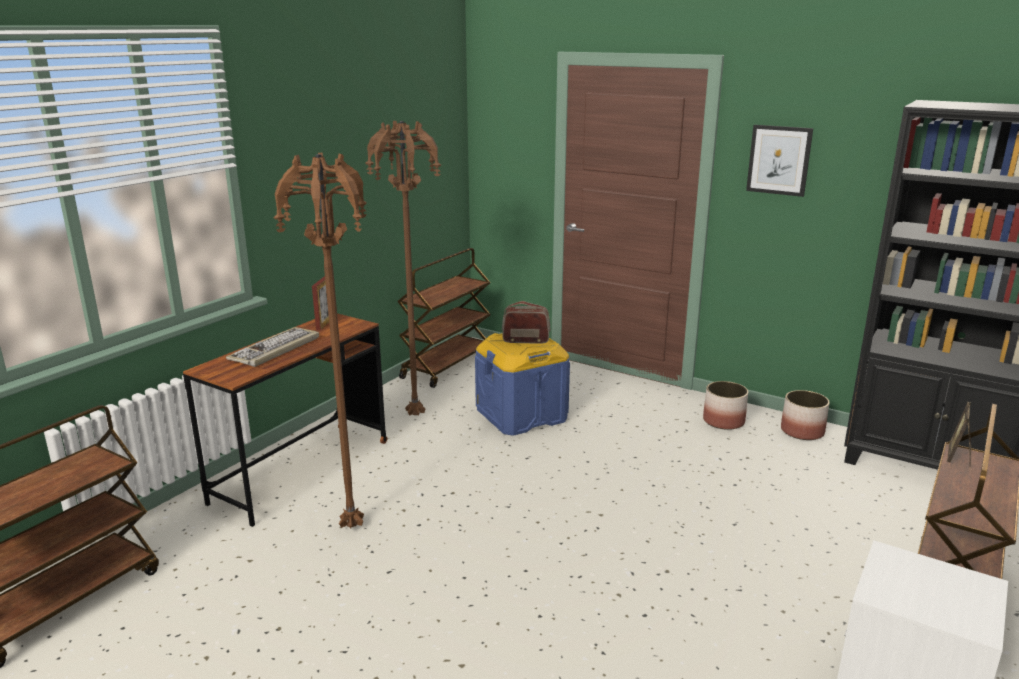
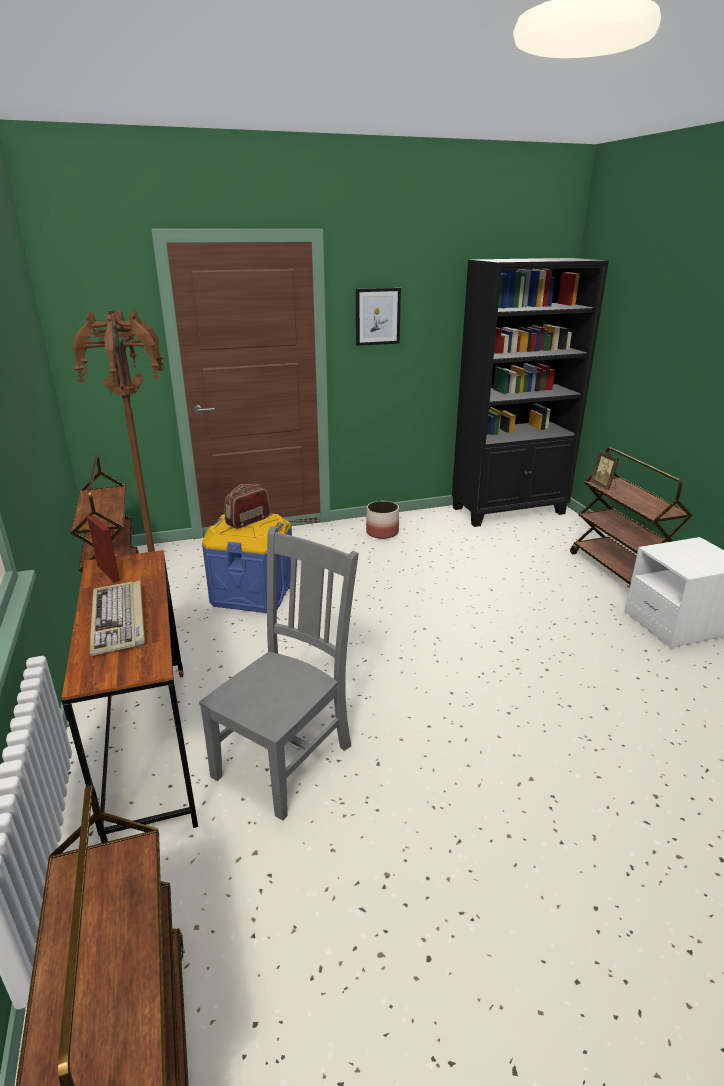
camera: 50 degrees left, 5 degrees up
(349, 527) = (286, 758): brown floor lamp -> grey chair
(801, 431) = (428, 519): planter -> none

